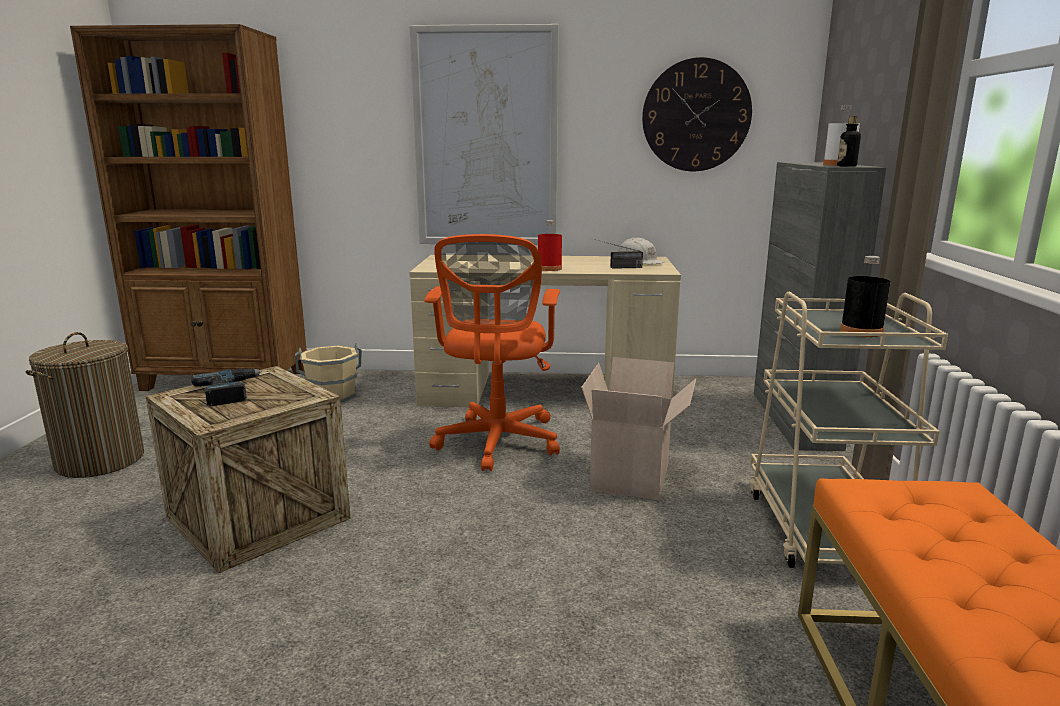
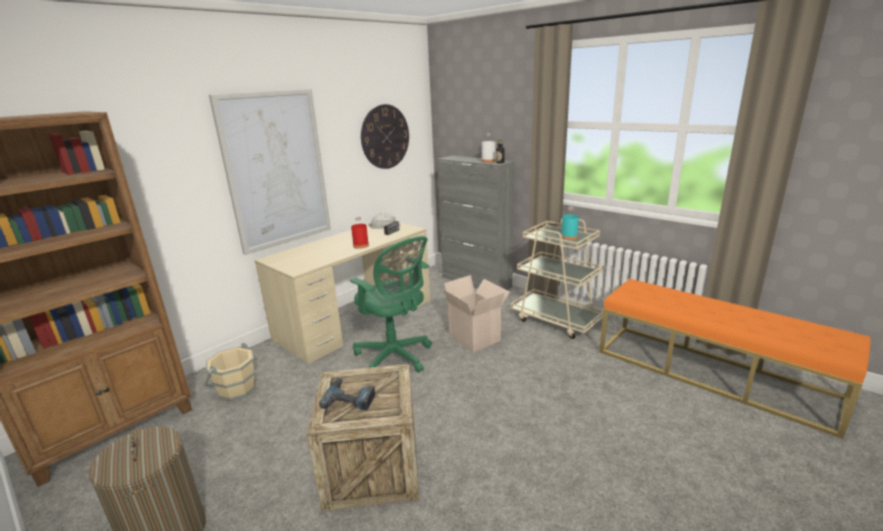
camera: 50 degrees left, 5 degrees up
(497, 444) = (395, 357): orange office chair -> green office chair
(861, 331) = (569, 237): black bottle -> turquoise bottle

